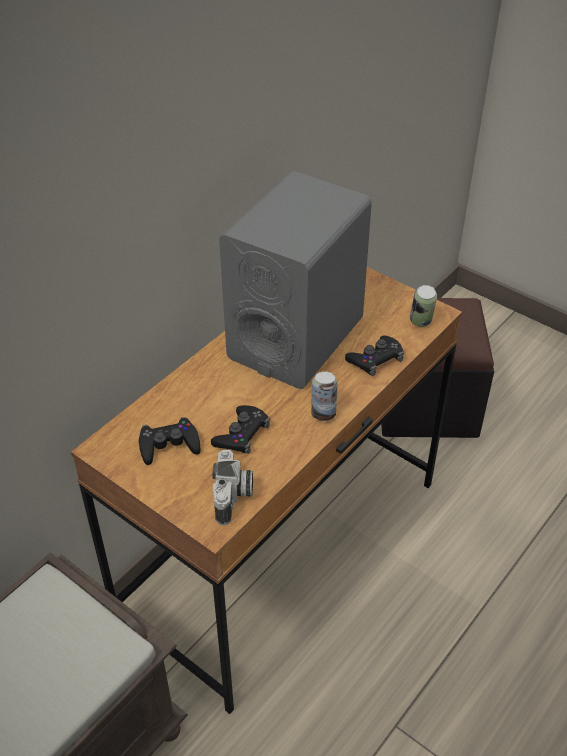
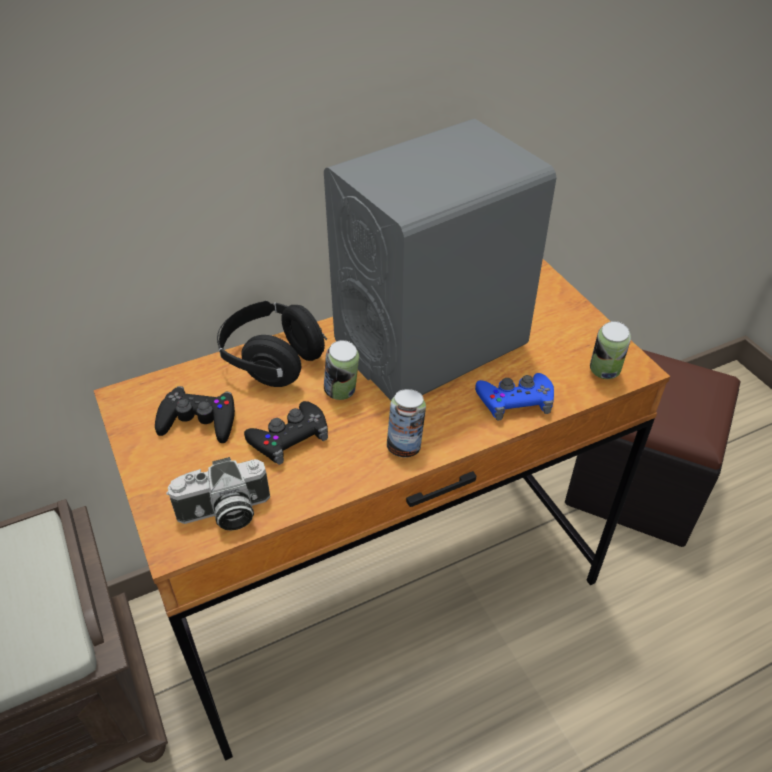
camera: 25 degrees right, 0 degrees up
(191, 386) = (272, 360): none -> black headphones
(233, 497) = (224, 513): camera -> camera turned 45 degrees clockwise
(257, 392) = (342, 393): none -> can
(375, 359) = (515, 401): black game controller -> blue game controller

